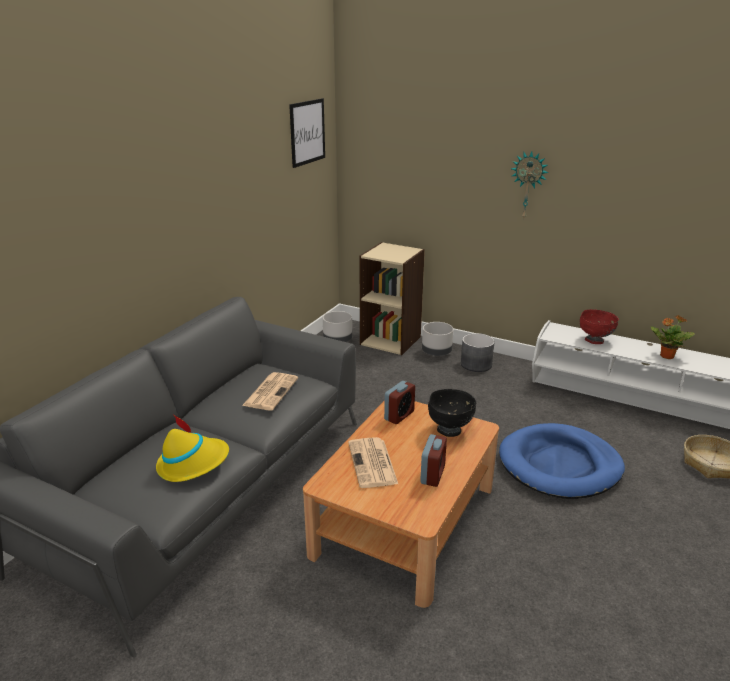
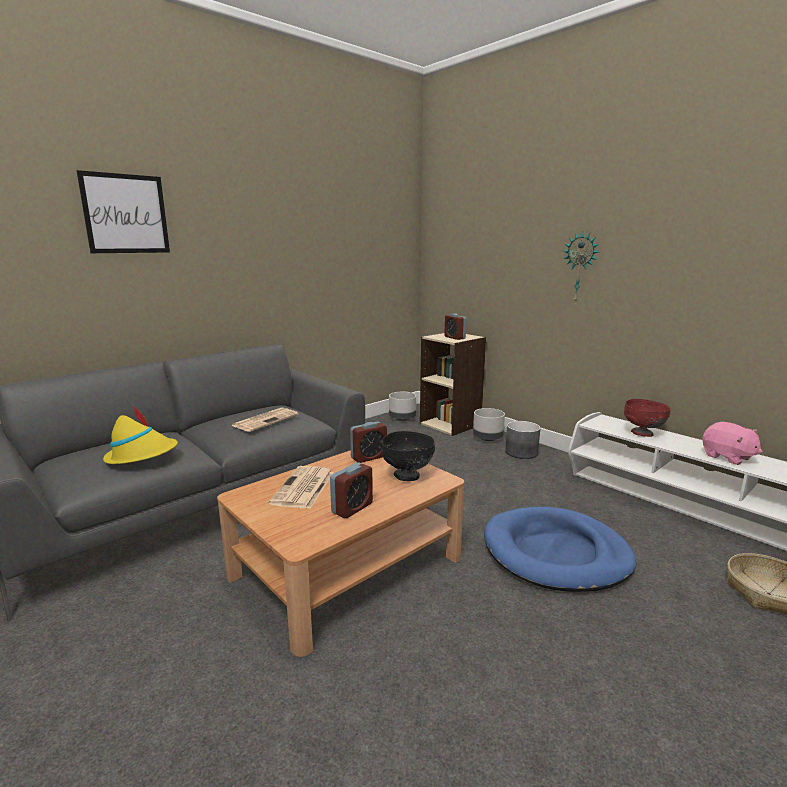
camera: 20 degrees right, 10 degrees down
(307, 132) = (385, 225): picture -> picture (126, 214)
(395, 254) = (454, 338): none -> alarm clock
(666, 356) = (727, 457): potted plant -> pink plush toy

